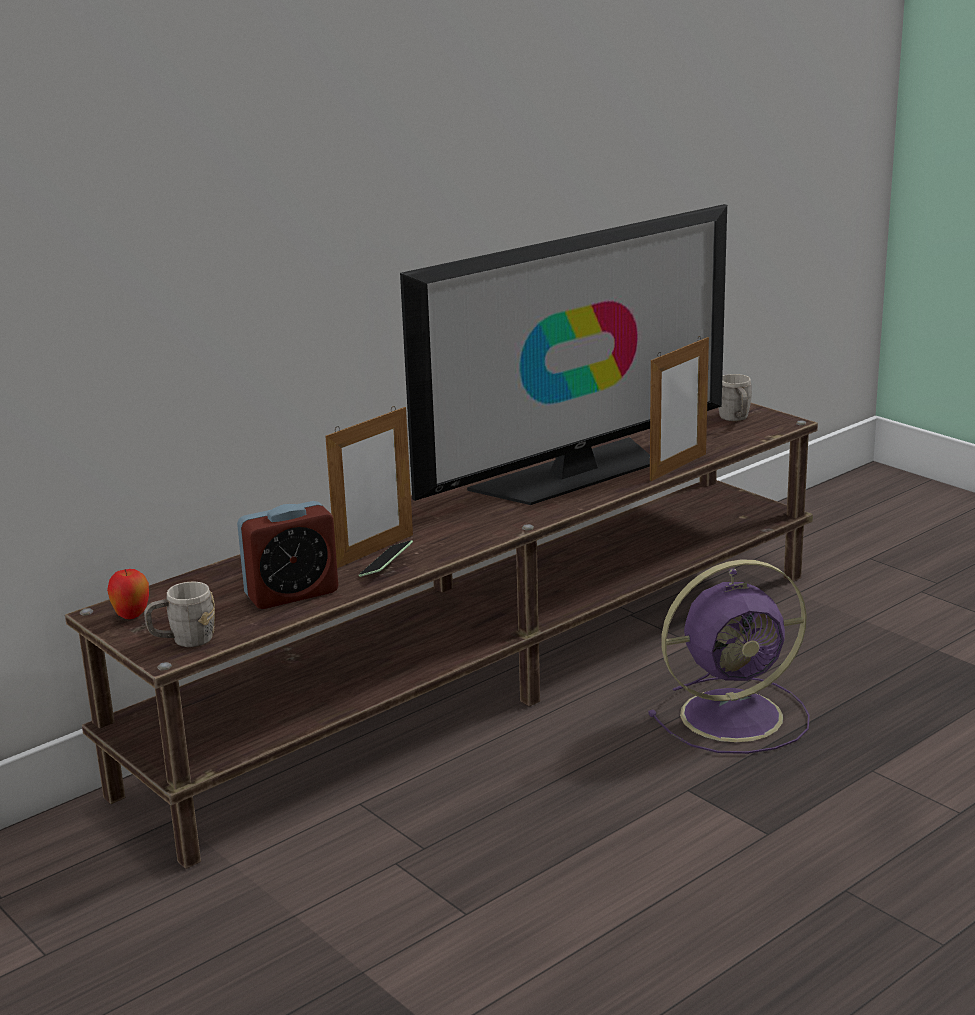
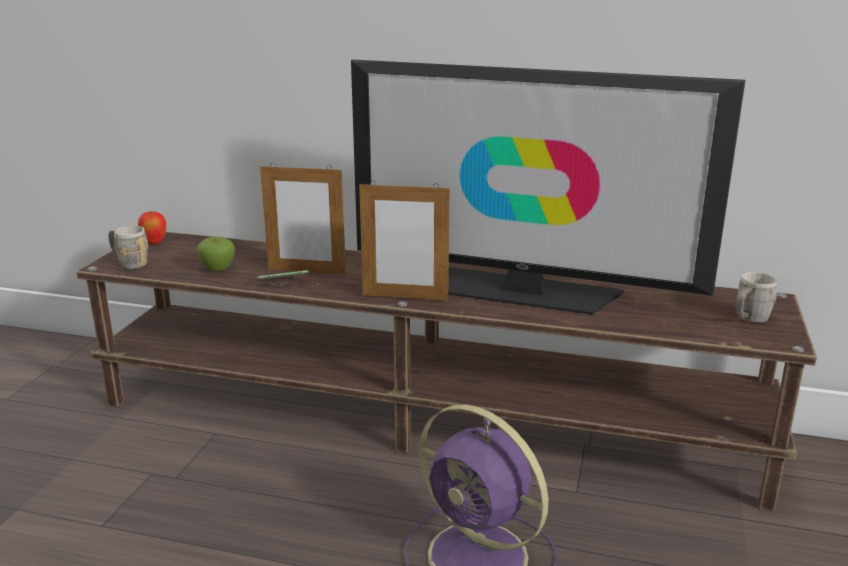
camera: 55 degrees right, 0 degrees up
(291, 594) = (218, 269): alarm clock -> apple
(678, 467) = (599, 324): picture frame -> picture frame (405, 297)

